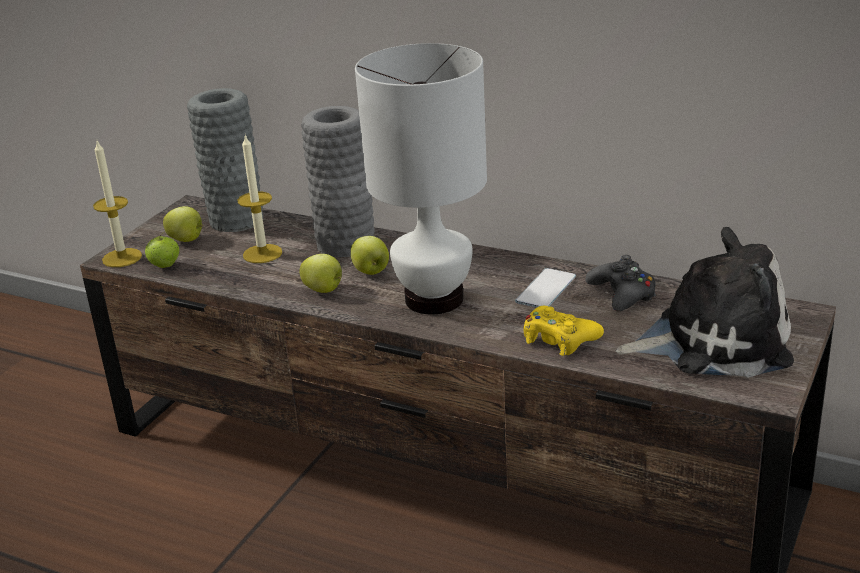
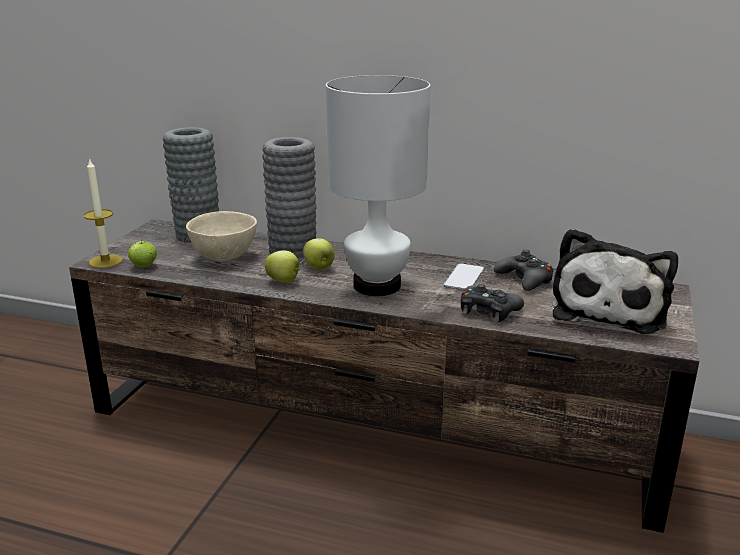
camera: 10 degrees left, 5 degrees down
(187, 240) = (159, 248): apple -> none
(262, 254) = (225, 257): candle -> beige bowl
(559, 339) = (488, 311): yellow game controller -> black game controller
(713, 340) = (609, 309): plush toy -> plush toy turned 120 degrees clockwise

